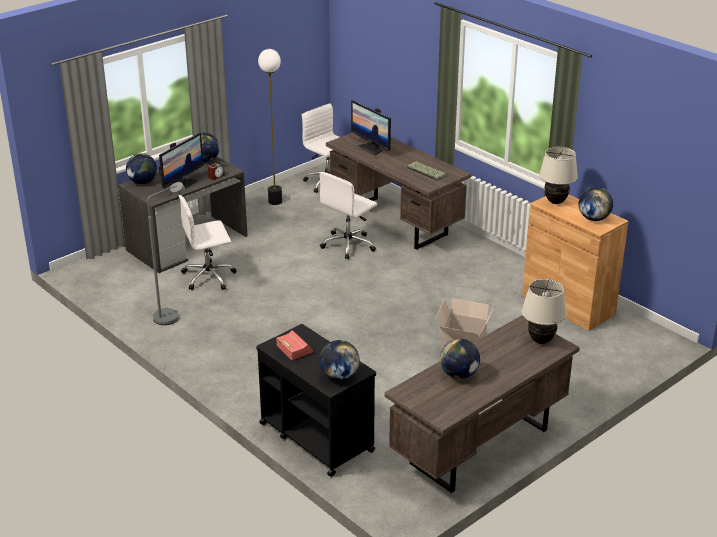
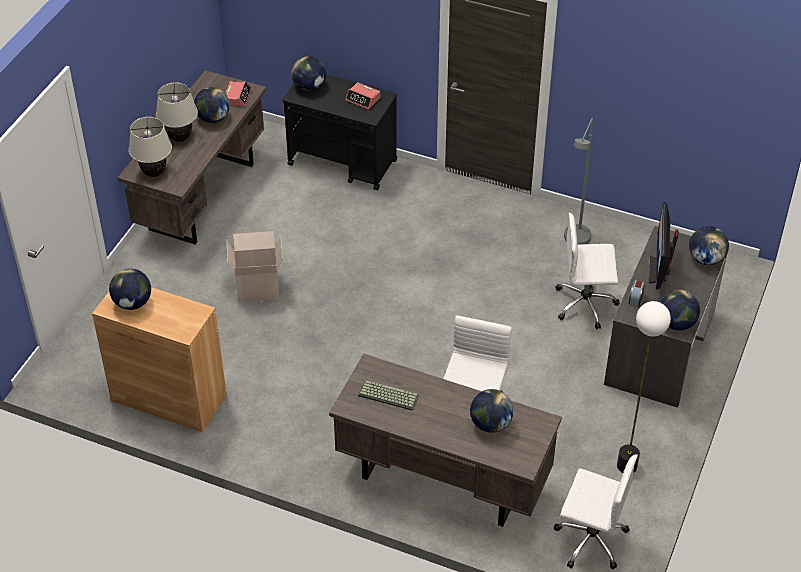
camera: 155 degrees right, 15 degrees up
(209, 277) = (586, 304): white office chair -> white office chair turned 135 degrees counterclockwise
(372, 148) = (490, 424): monitor -> globe
(421, 389) = (238, 97): none -> alarm clock
(555, 202) = (185, 319): beige table lamp -> beige table lamp (180, 138)

